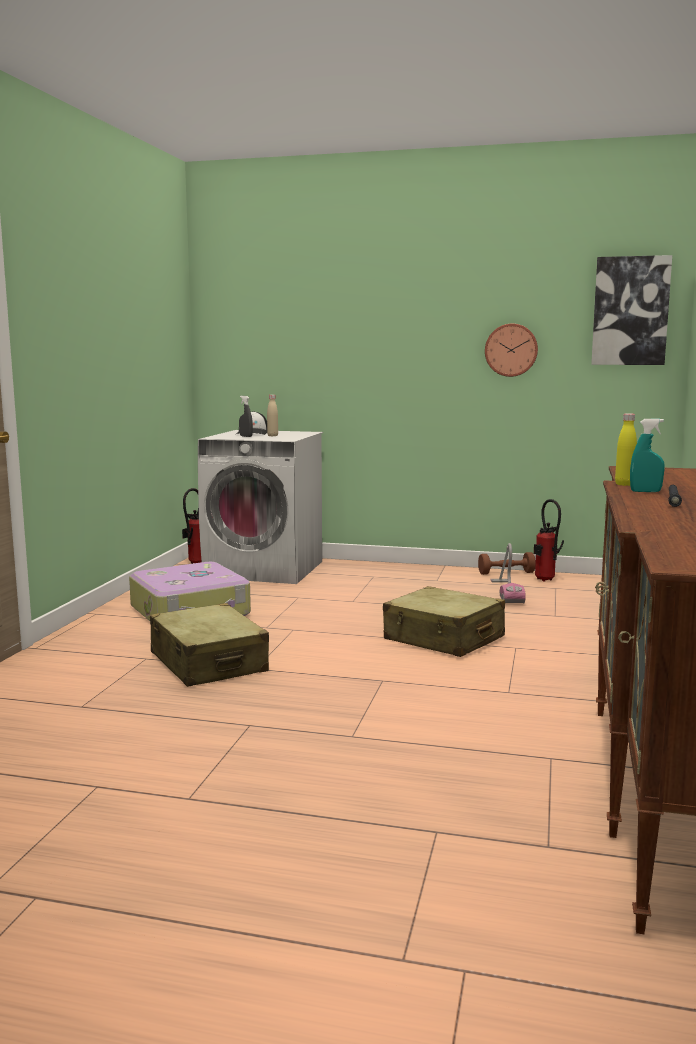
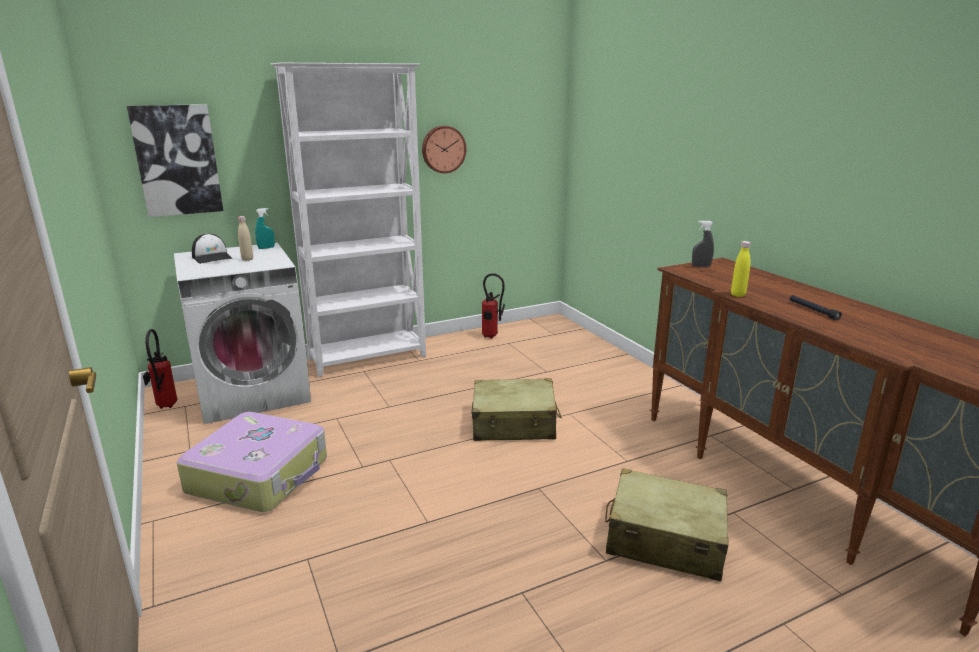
camera: 40 degrees left, 10 degrees up
(208, 663) = (377, 535): beige suitcase -> beige suitcase (664, 539)
(246, 436) = (221, 266): grey spray bottle -> grey spray bottle (701, 266)
(393, 569) = (369, 358): none -> white bookcase
(506, 573) = (456, 337): brown dumbbell -> none
(506, 592) = (484, 357): vacuum cleaner -> none
(630, 311) = (529, 113): picture -> picture (177, 160)
(645, 491) = (772, 302): turquoise spray bottle -> turquoise spray bottle (266, 248)

